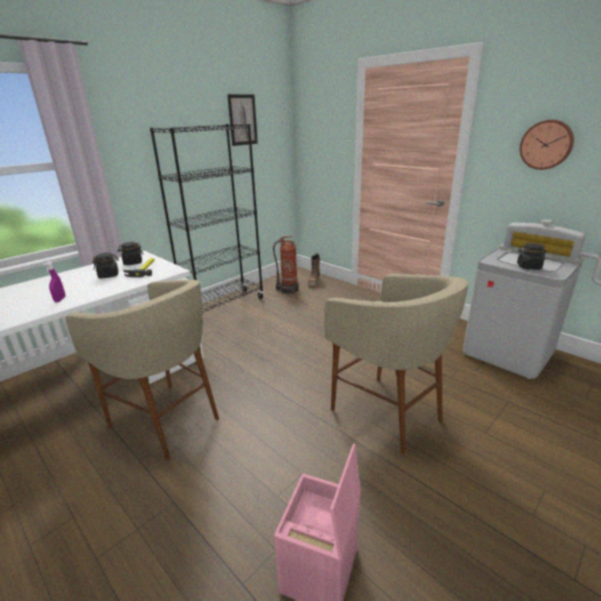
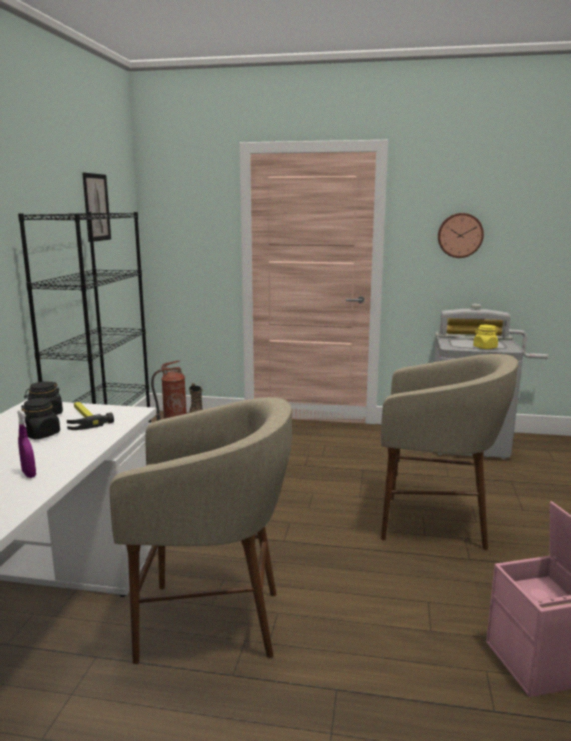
camera: 35 degrees left, 10 degrees down
(528, 267) = (485, 347): black jar -> yellow jar

